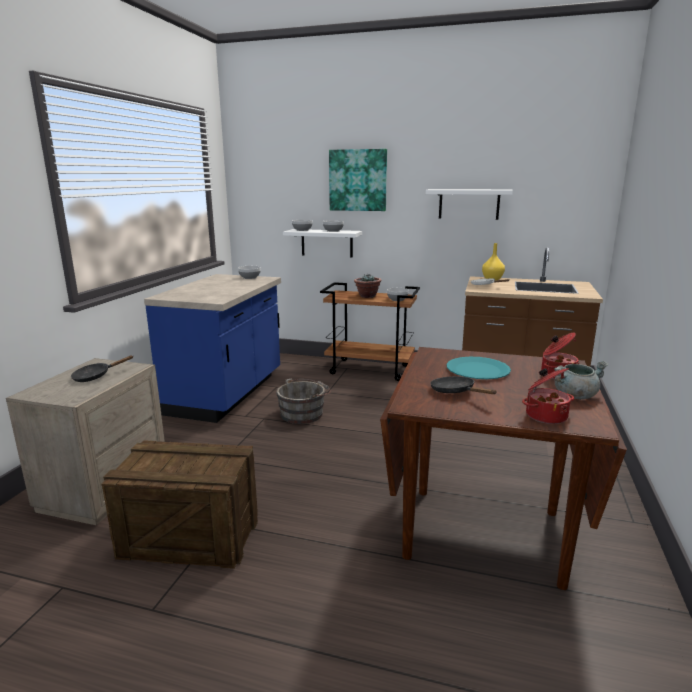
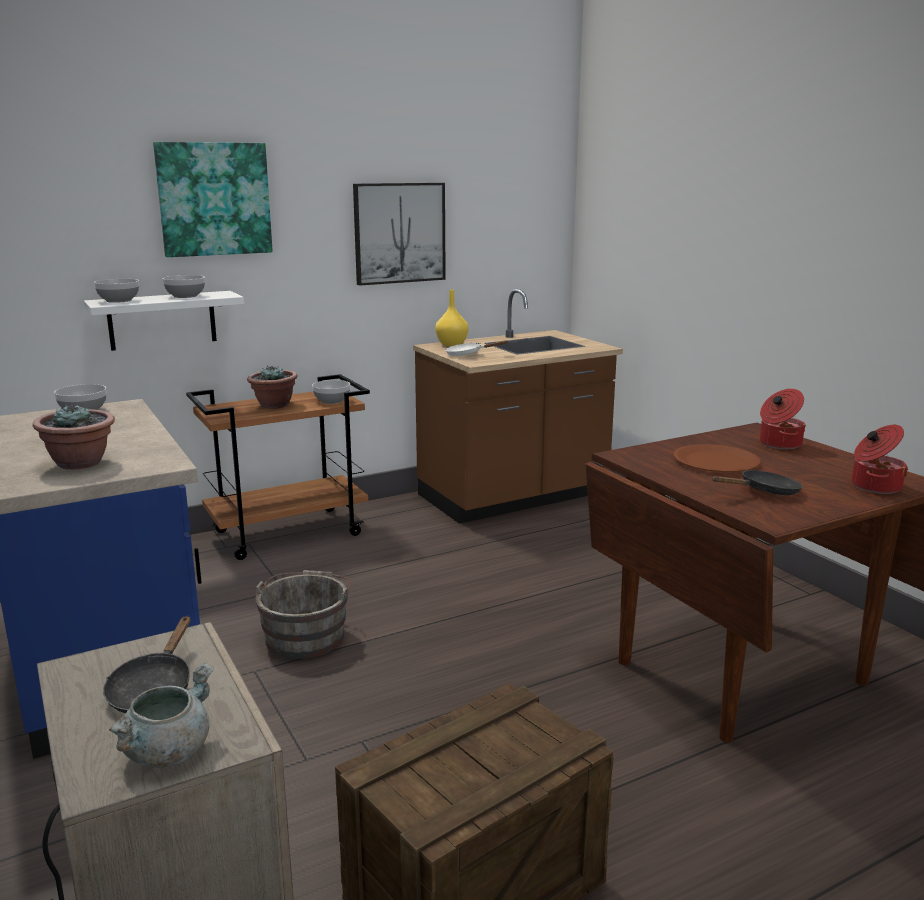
camera: 45 degrees left, 0 degrees up
(197, 294) = (80, 463): none -> potted plant
(455, 392) = (764, 491): black frying pan -> black frying pan turned 150 degrees clockwise
(469, 204) = (399, 233): white shelf -> picture
(478, 370) = (716, 461): turquoise plate -> brown plate
(575, 395) = (840, 459): grey cooking pot -> grey cooking pot (167, 752)

